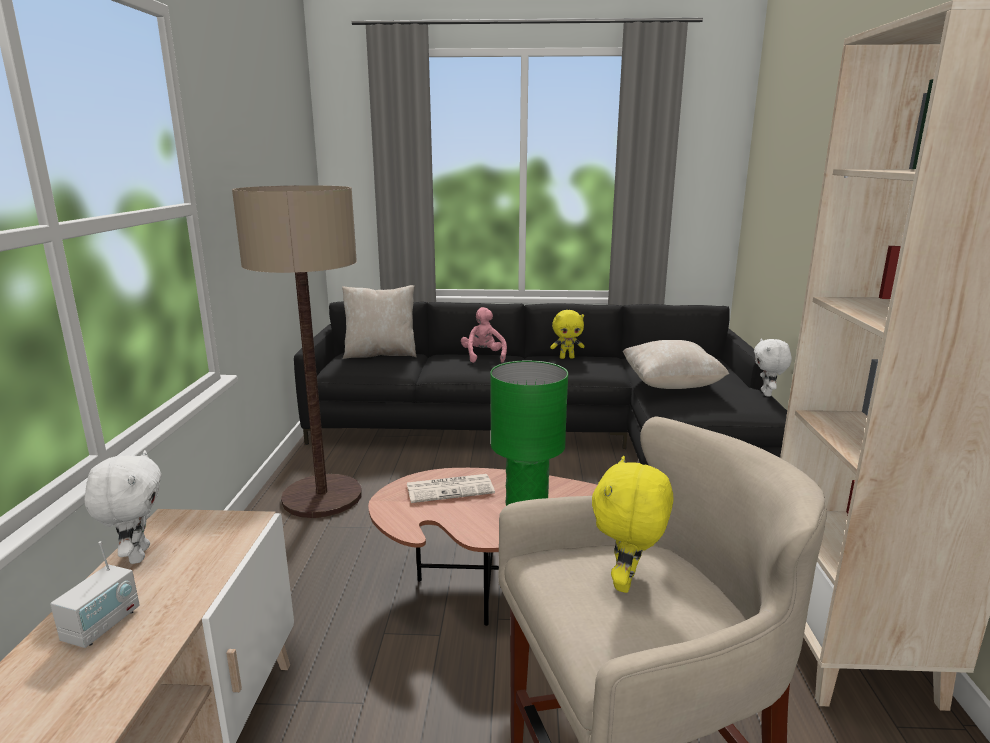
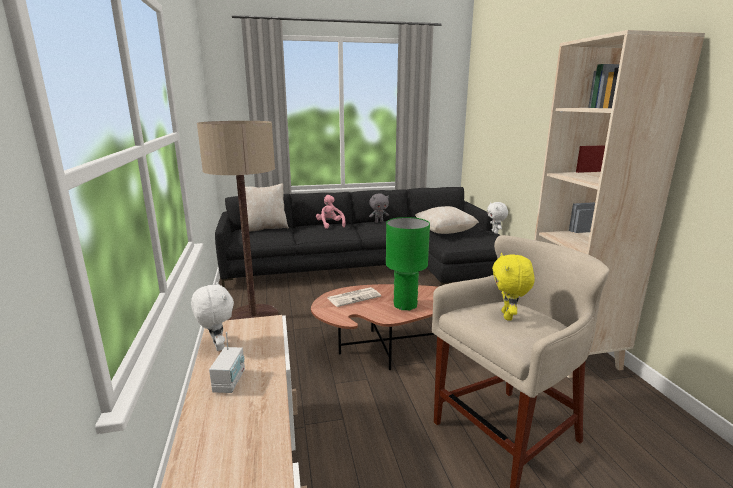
camera: 15 degrees left, 0 degrees up
(567, 357) = (379, 222): yellow plush toy -> grey plush toy

